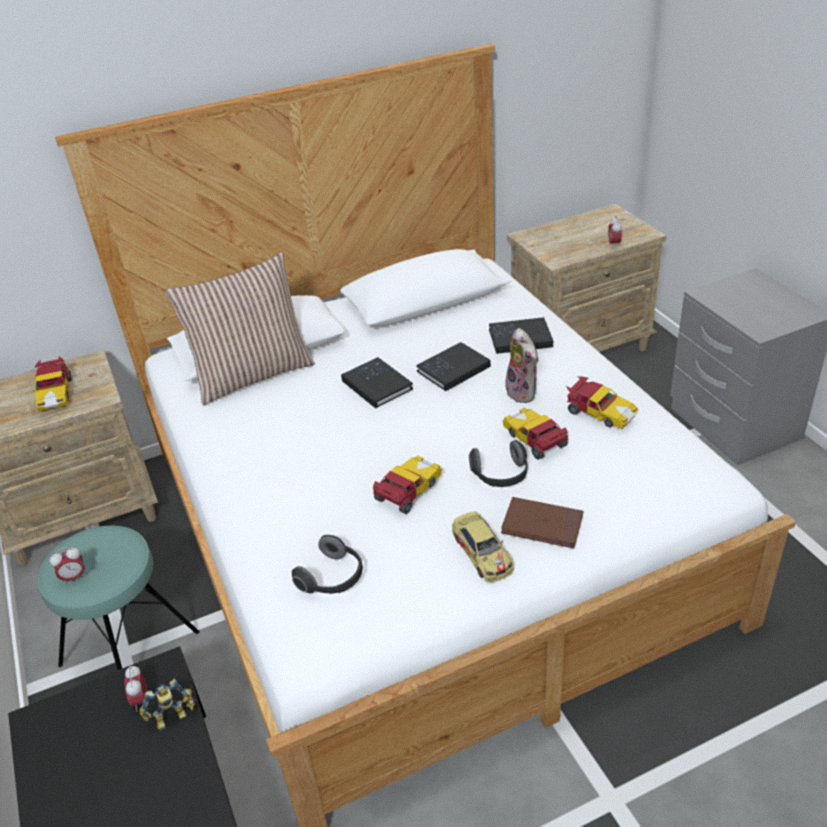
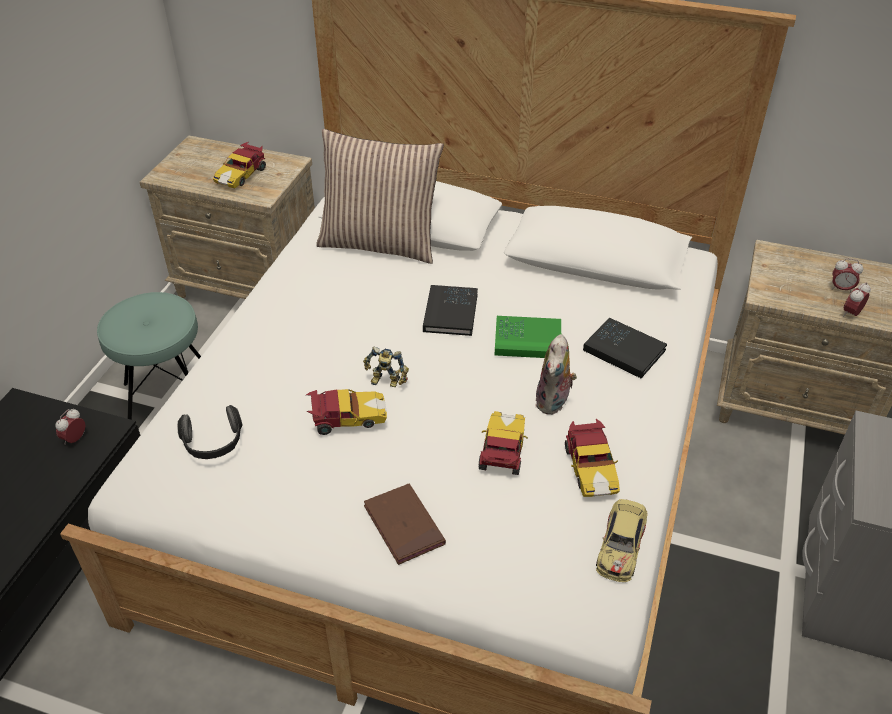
camera: 40 degrees right, 5 degrees up
(74, 577) = (123, 323): alarm clock -> alarm clock (841, 289)
(172, 718) = (75, 466): toy robot -> toy robot (386, 382)
(453, 369) = (527, 340): black book -> green book
(482, 551) = (333, 509): toy car -> toy car (621, 545)
(501, 476) = (433, 460): headphones -> none

